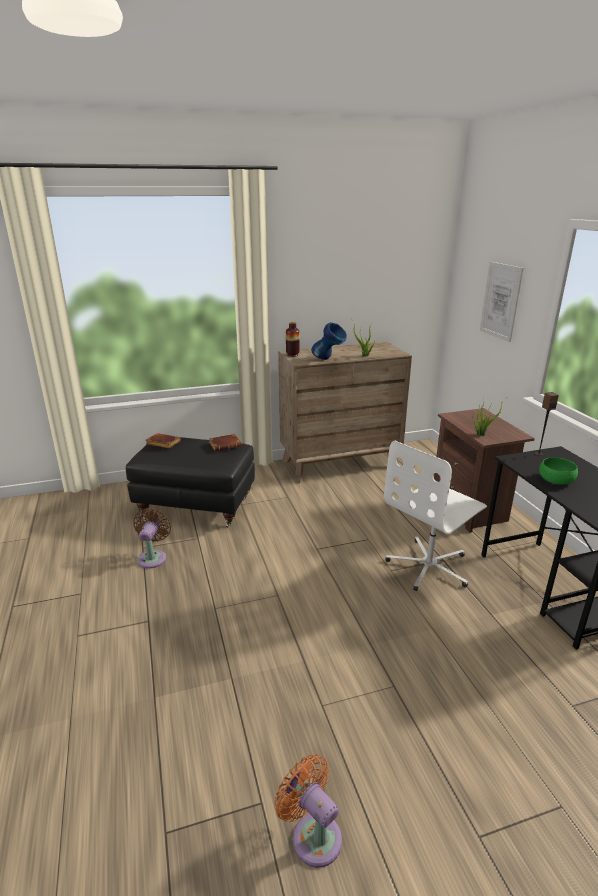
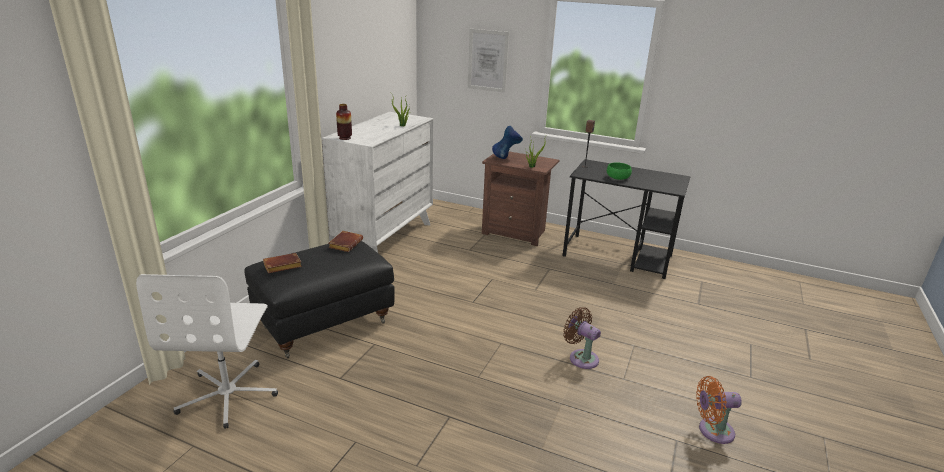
camera: 50 degrees left, 0 degrees up
(153, 557) = (364, 378): brown fan -> brown fan (581, 357)
(328, 360) = (384, 135): blue vase -> blue vase (506, 158)
(340, 464) = (385, 238): brown dresser -> white dresser
(429, 566) = (549, 276): white office chair -> white office chair (229, 394)

